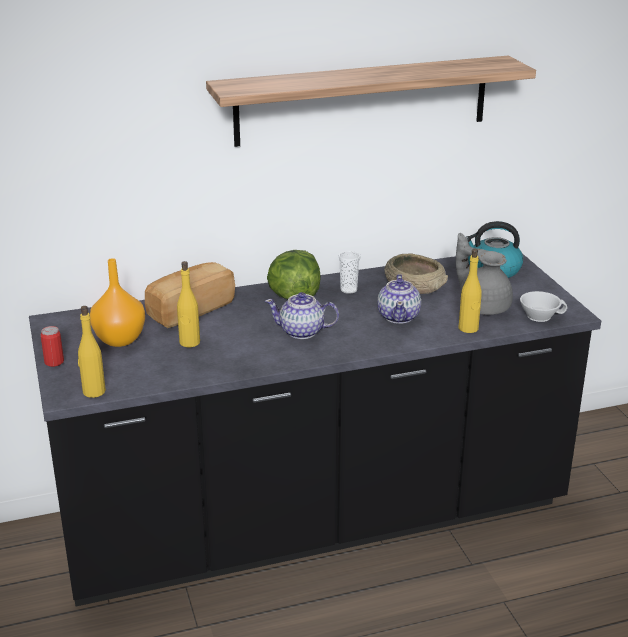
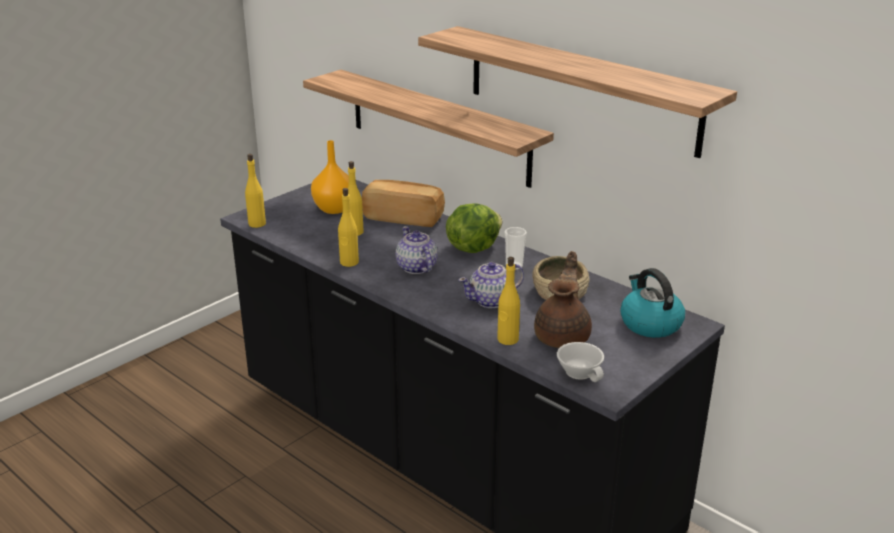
camera: 60 degrees right, 0 degrees up
(54, 362) = (284, 200): can -> none
(183, 200) = (438, 127): none -> shelf
(252, 361) = (349, 262): none -> yellow bottle
(483, 306) = (563, 336): grey teapot -> brown teapot

